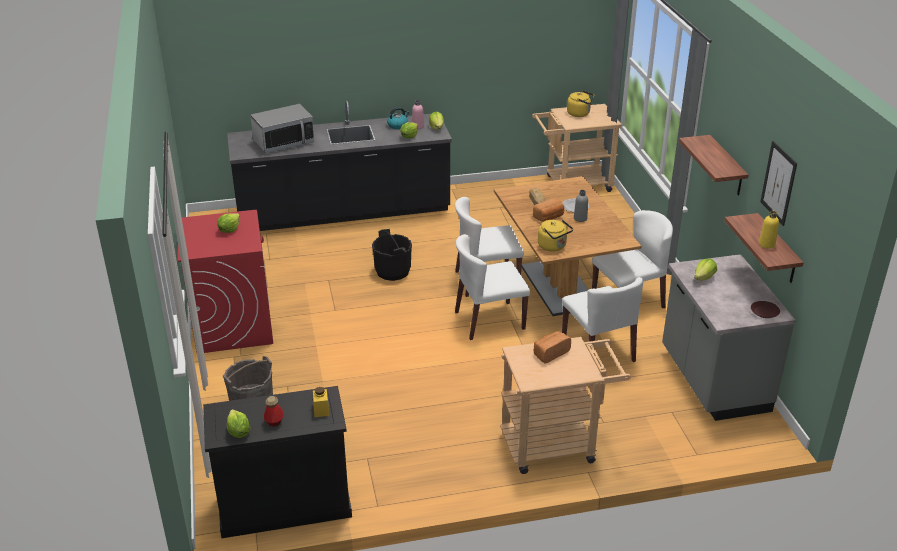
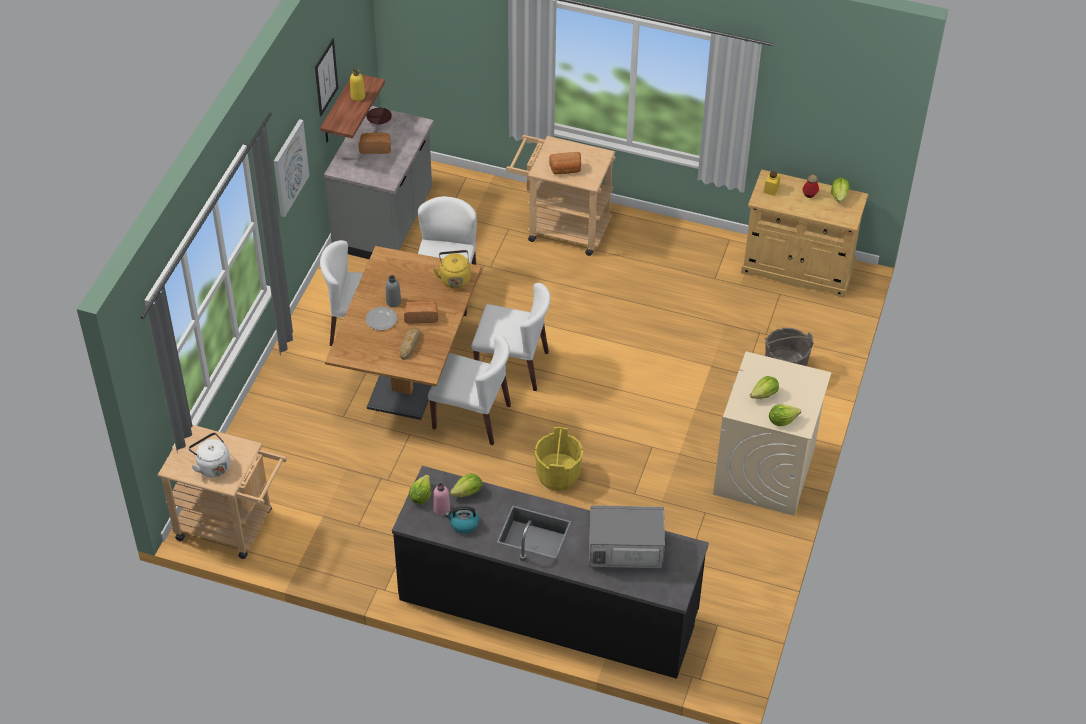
camera: 150 degrees left, 15 degrees up
(232, 325) = (764, 472): red washing machine -> beige washing machine
(284, 505) = (797, 268): black cabinet -> beige cabinet
(393, 271) = (558, 475): black bucket -> yellow bucket
(580, 114) = (212, 465): yellow kettle -> white kettle
(704, 278) = (384, 164): lettuce -> lettuce (782, 420)
(726, 166) = (289, 167): shelf -> picture
(730, 287) = (375, 148): none -> bread

